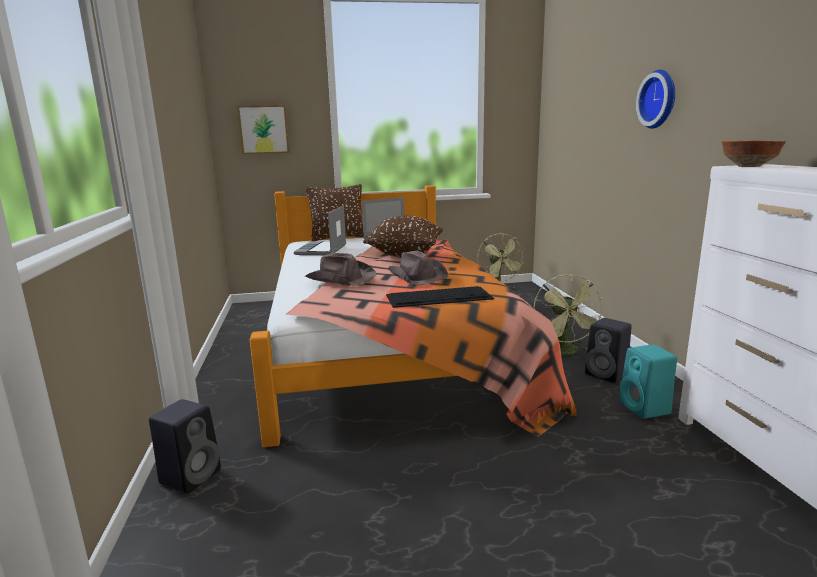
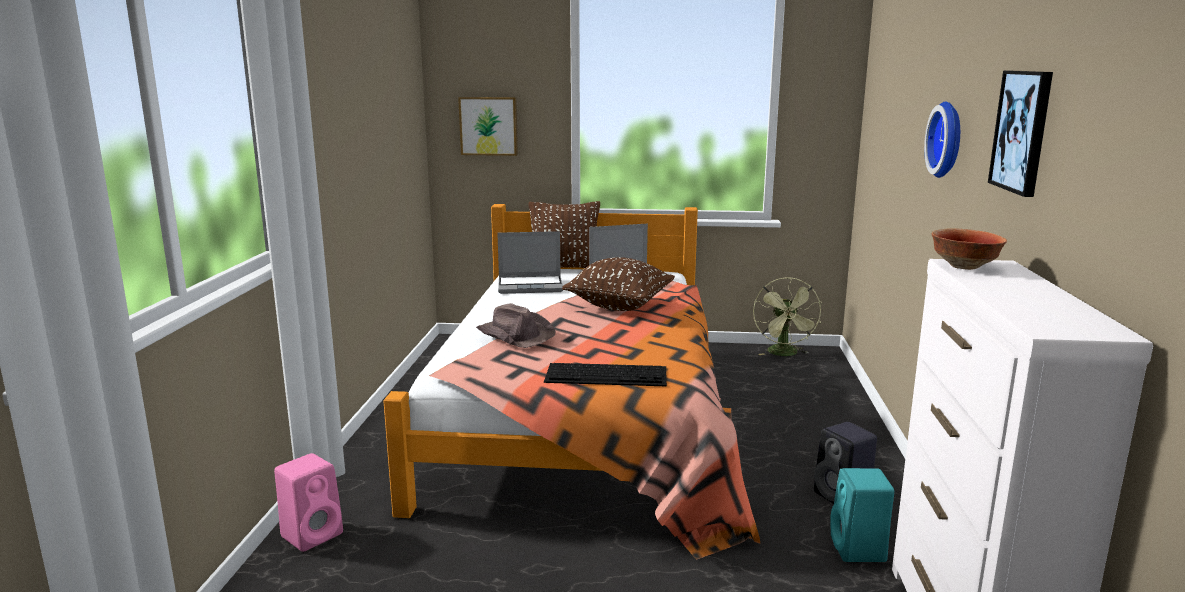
camera: 15 degrees right, 0 degrees up
(191, 475) = (313, 534): black speaker -> pink speaker
(322, 250) = (531, 286): laptop -> laptop turned 120 degrees counterclockwise
(418, 276) = (607, 341): brown hat -> none
(565, 352) = (810, 458): green fan -> none
(765, 65) = (1022, 131): none -> picture

